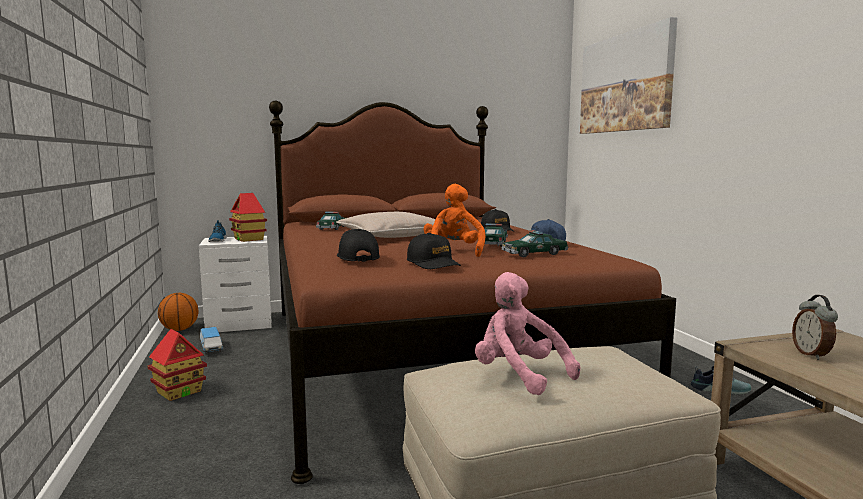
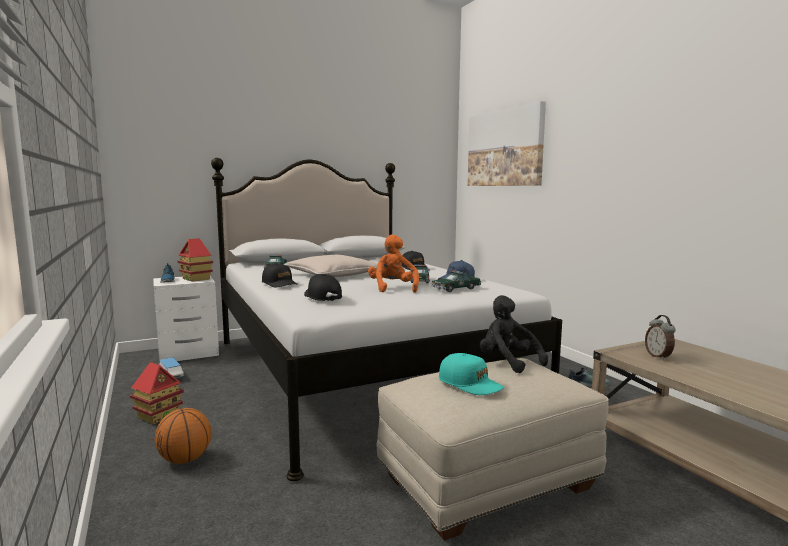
camera: 10 degrees left, 0 degrees up
(179, 329) = (133, 361): basketball -> basketball (185, 459)
(425, 355) = (359, 371): brown bed -> white bed
(433, 264) = (385, 300): black cap -> black cap (280, 284)
(518, 375) = (470, 384): pink plush toy -> turquoise cap
(584, 350) = (507, 362): none -> black plush toy

